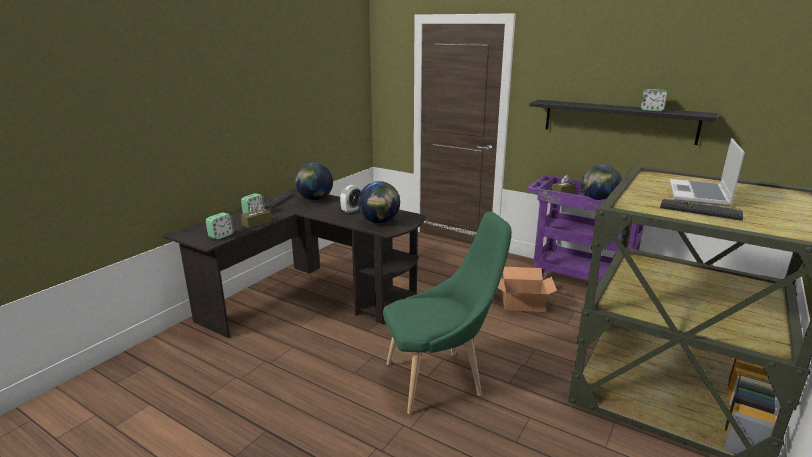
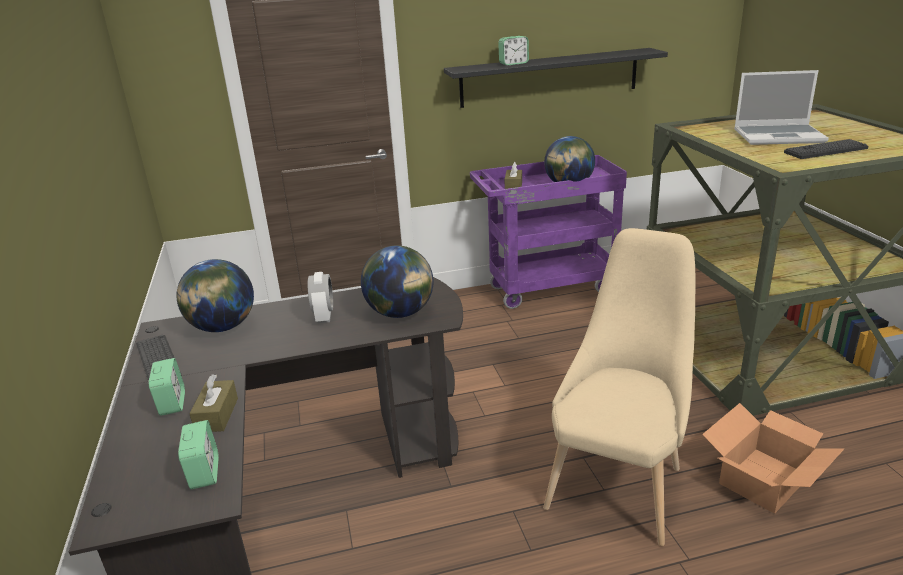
camera: 45 degrees left, 5 degrees up
(440, 379) = (619, 482): green chair -> beige chair
(523, 303) = (544, 343): cardboard box -> cardboard box (765, 480)
(651, 110) = (595, 56): alarm clock -> alarm clock (513, 63)
(700, 195) = (779, 136): laptop -> laptop turned 60 degrees counterclockwise

